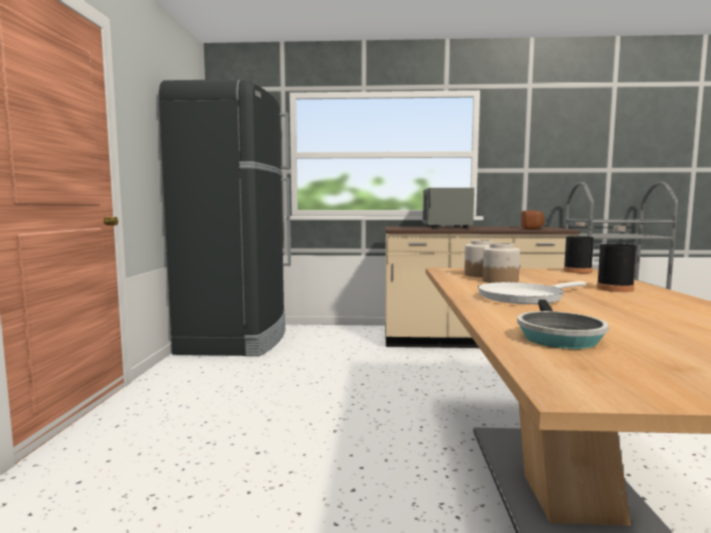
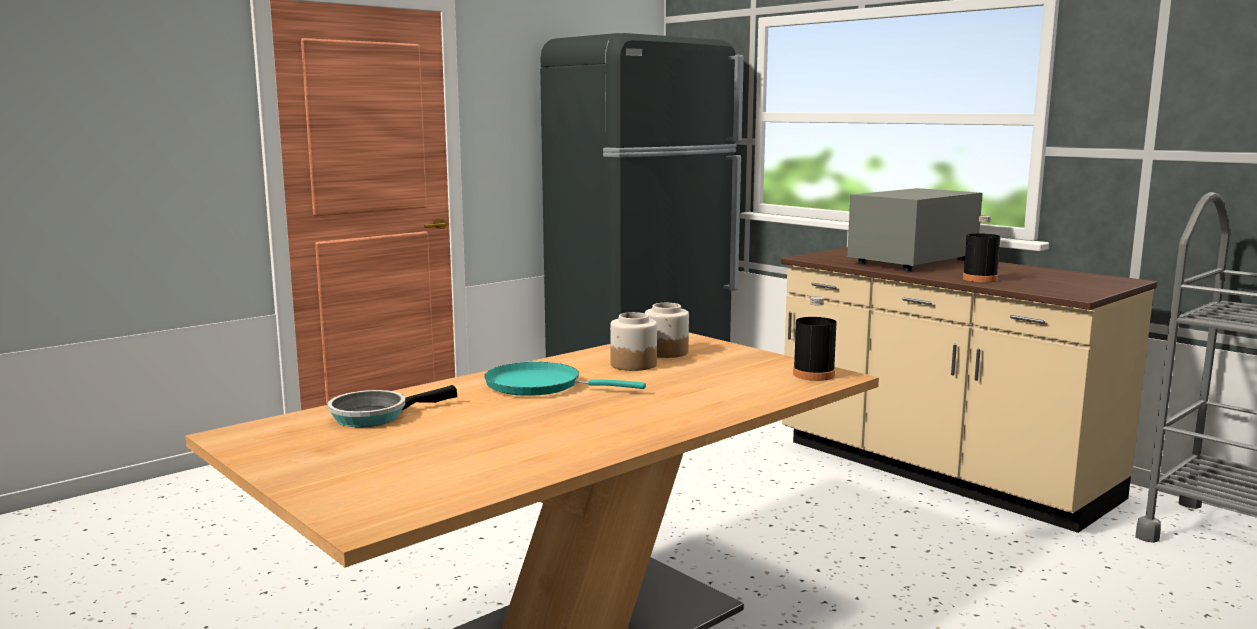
camera: 45 degrees right, 5 degrees up
(524, 297) = (540, 385): white frying pan -> turquoise frying pan
(533, 228) = (1036, 285): bread -> none
(615, 289) = (683, 403): black bottle -> black bottle (980, 279)

